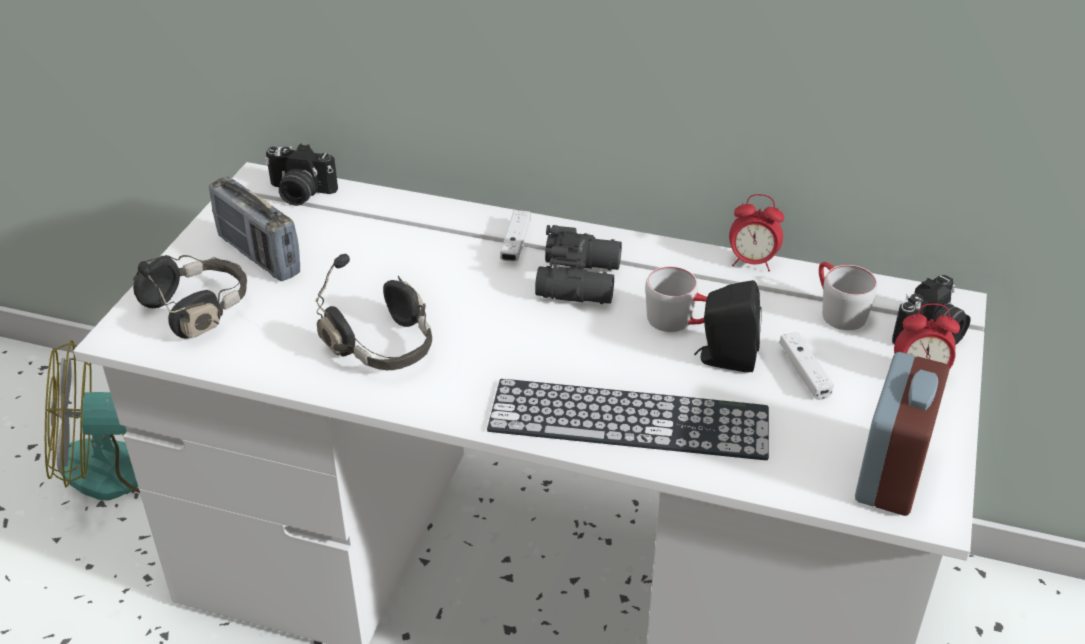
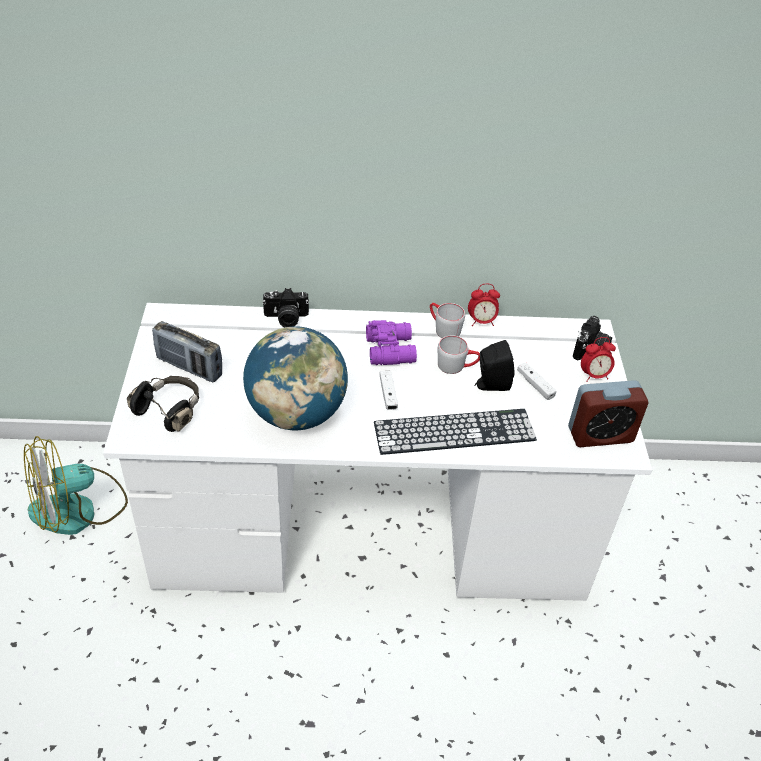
camera: 20 degrees left, 5 degrees up
(299, 193) = (193, 319): camera -> camera (286, 319)
(384, 347) = (296, 414): black headphones -> globe
(515, 244) = (343, 332): white game controller -> white game controller (388, 394)
(581, 280) = (391, 349): black binoculars -> purple binoculars
(836, 310) = (537, 344): grey mug -> grey mug (443, 328)
(891, 473) = (600, 435): alarm clock -> alarm clock turned 75 degrees clockwise

